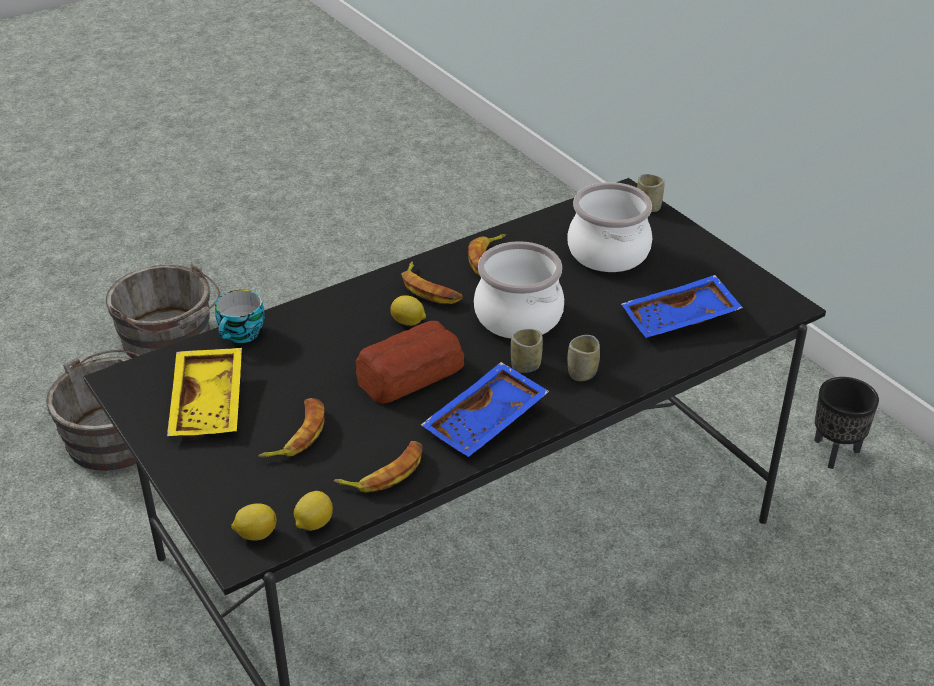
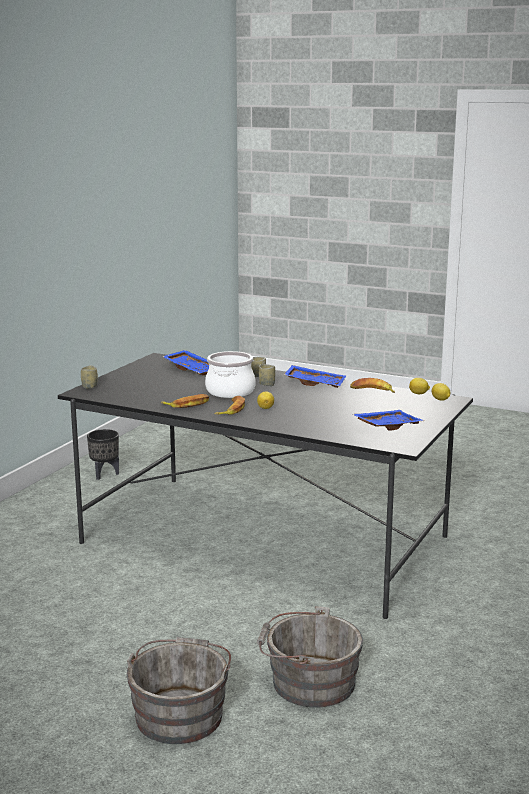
camera: 120 degrees left, 20 degrees down
(210, 403) = (387, 426): yellow tray -> blue tray
(242, 335) = (328, 434): cup -> none
(297, 434) = (377, 407): banana -> none
(412, 374) = (303, 399): bread -> none
(607, 253) = (149, 387): cooking pot -> none

